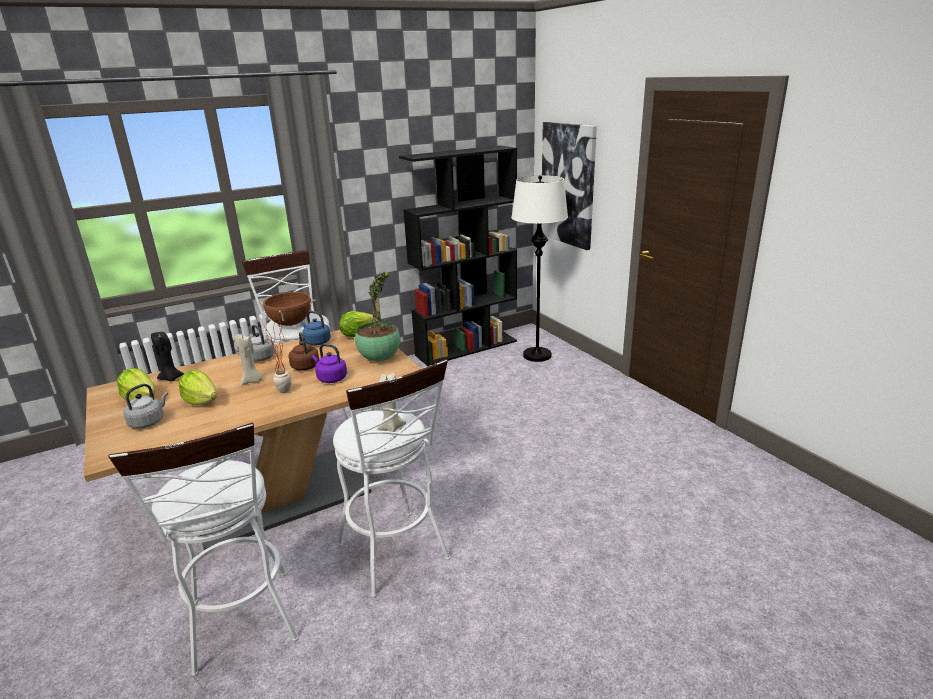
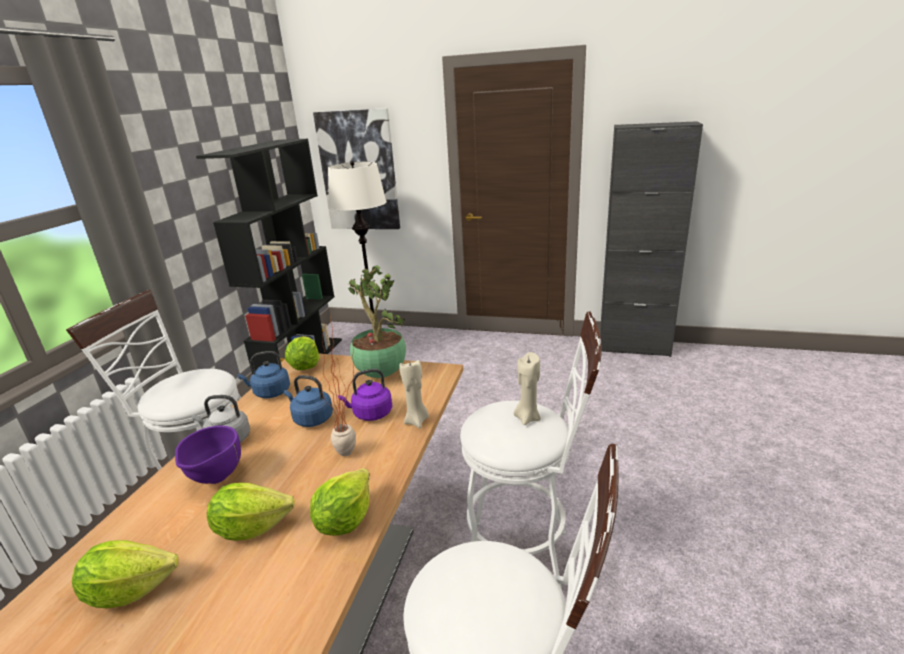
camera: 45 degrees left, 0 degrees up
(148, 421) = (220, 603): grey kettle -> none
(171, 378) = (129, 536): black candle -> none
(227, 373) = (215, 479): none -> purple bowl
(229, 420) = (345, 520): none -> lettuce
(252, 381) = (276, 467): beige candle -> beige candle (417, 421)
(291, 324) = (189, 391): brown cooking pot -> none
(305, 366) = (311, 419): brown kettle -> blue kettle
(776, 473) = (634, 347): none -> black cabinet

